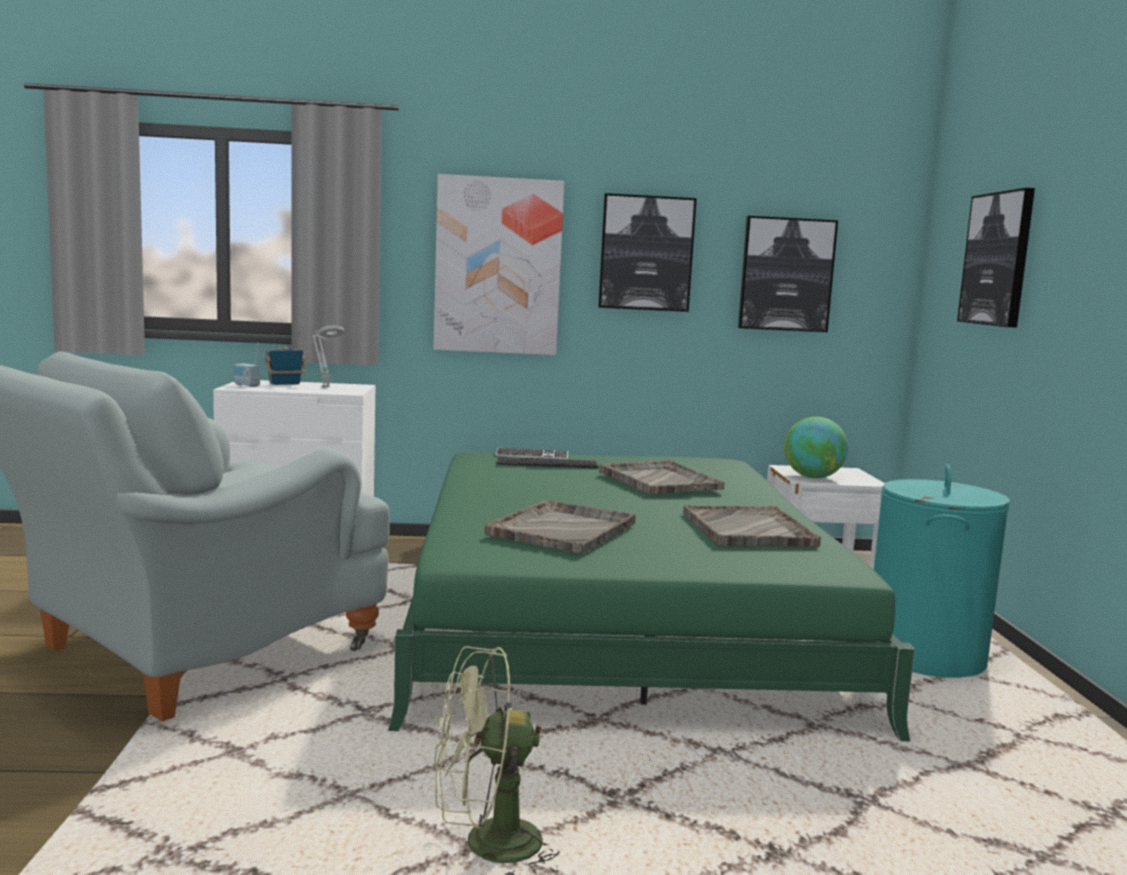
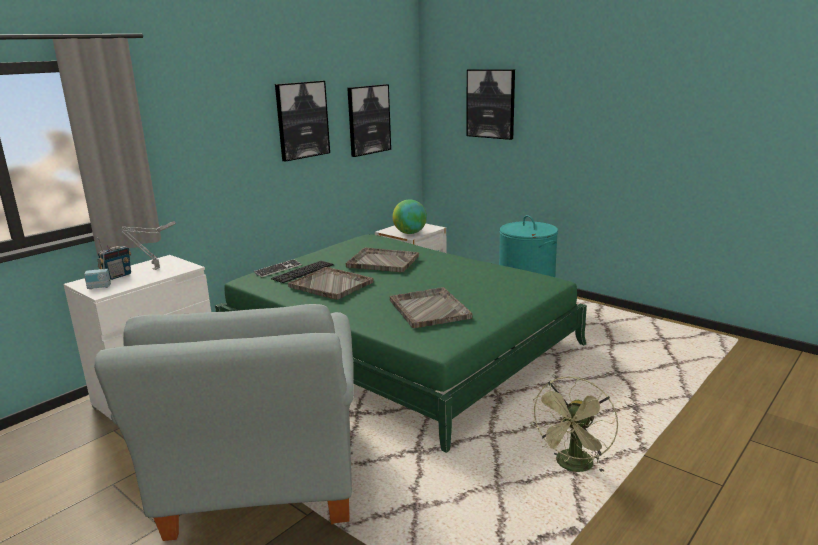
camera: 45 degrees left, 10 degrees up
(285, 384) = (118, 276): radio -> radio turned 150 degrees counterclockwise
(498, 266) = (220, 146): picture -> none
(748, 529) = (479, 275): grey tray -> grey tray (331, 285)

